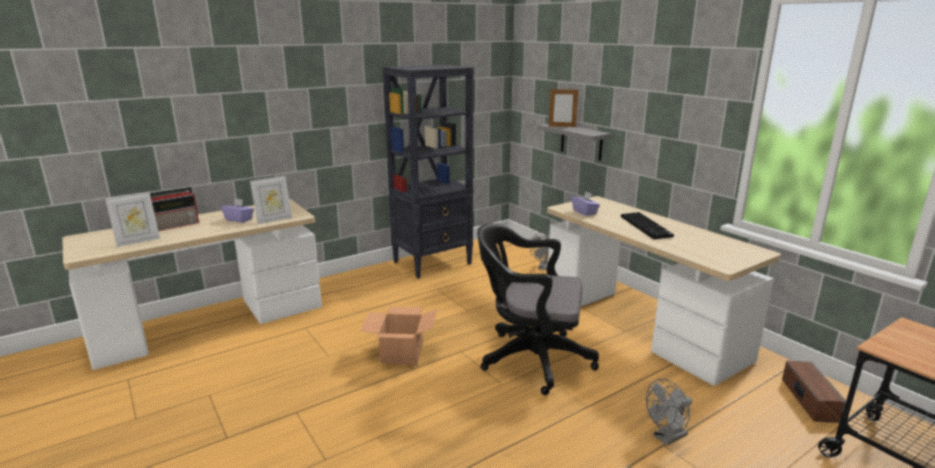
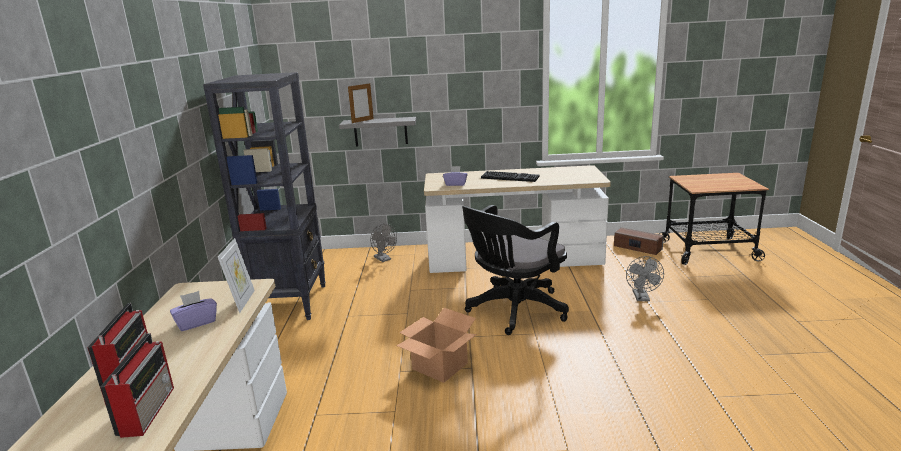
camera: 55 degrees left, 0 degrees up
(138, 241) = (148, 410): picture frame -> radio

